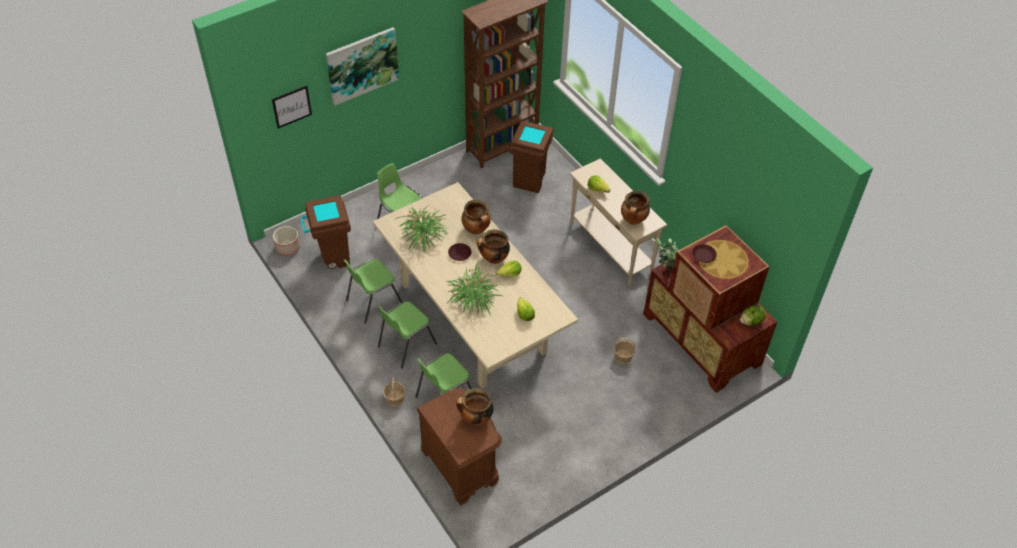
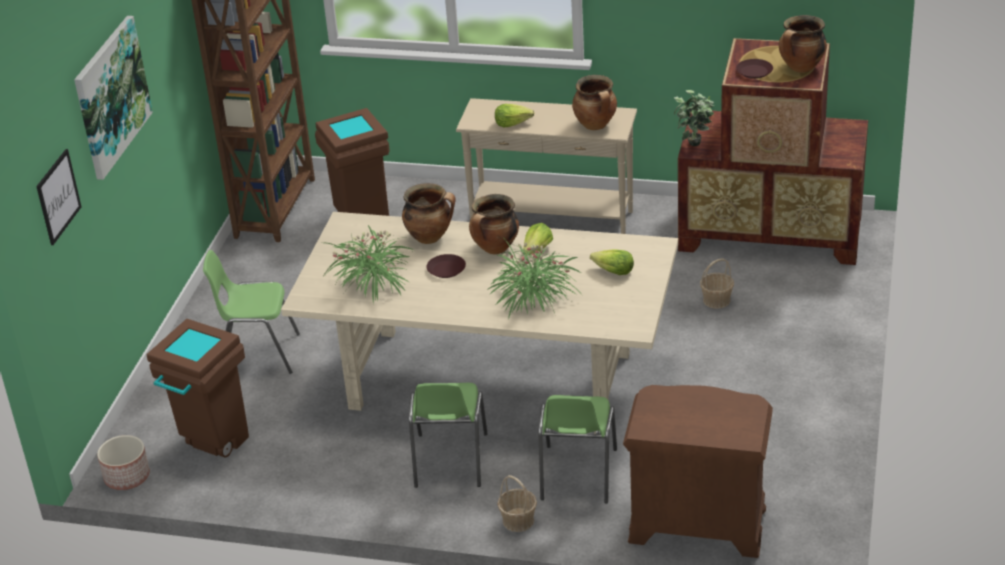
camera: 40 degrees left, 15 degrees down
(373, 302) = (338, 450): green chair -> none
(475, 418) = (709, 399): cooking pot -> cooking pot (801, 68)
(751, 321) = (844, 135): lettuce -> none

